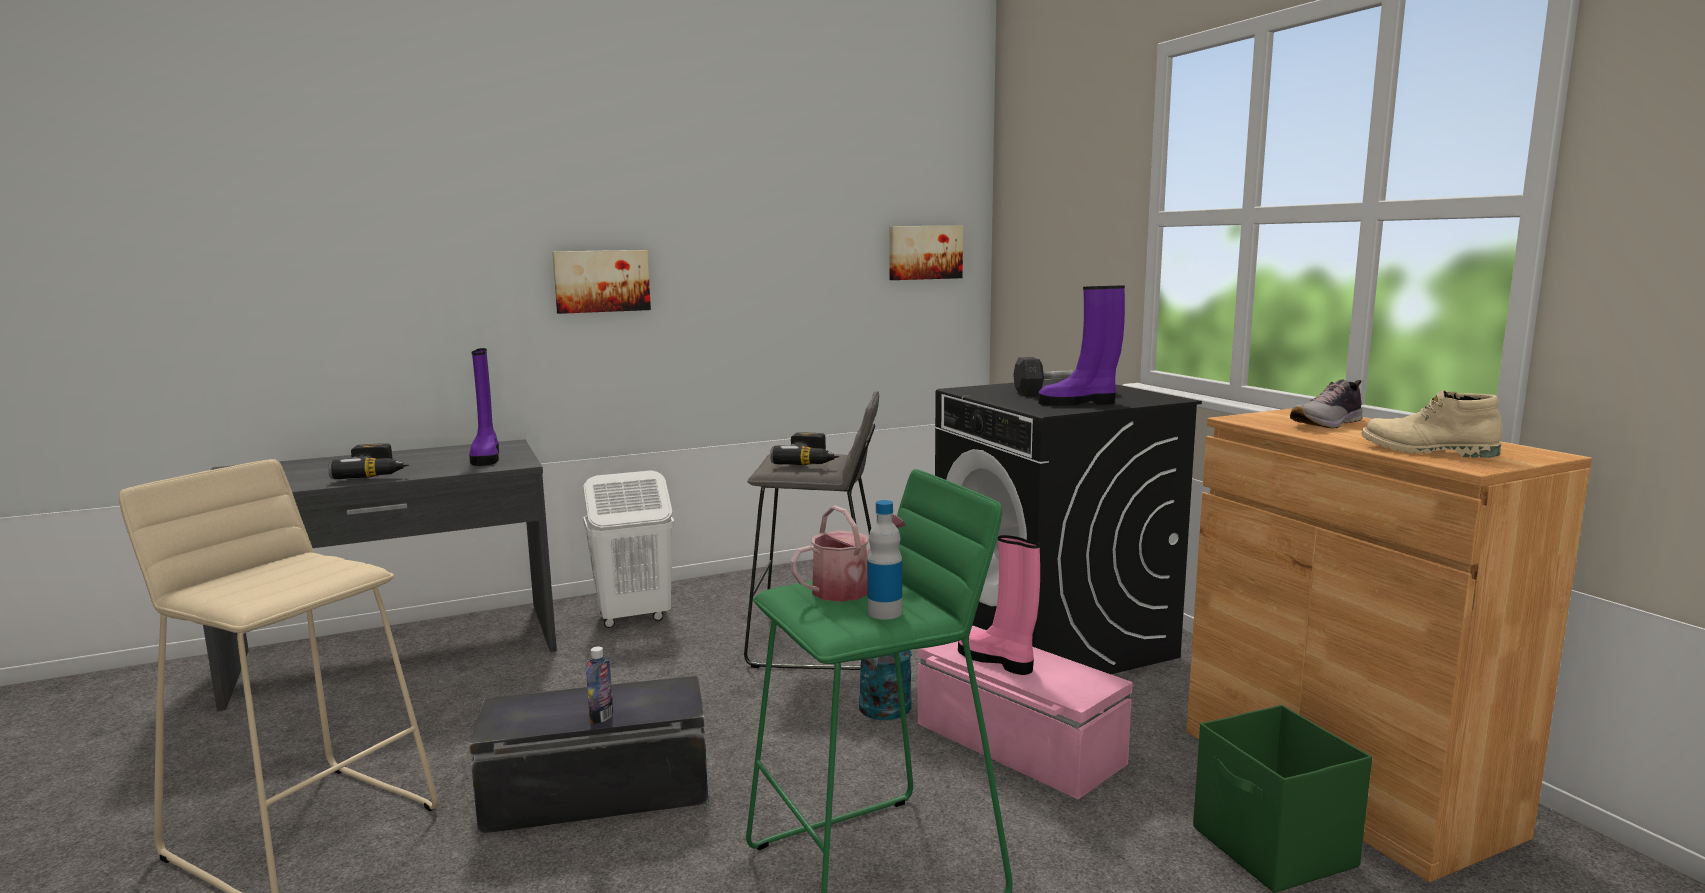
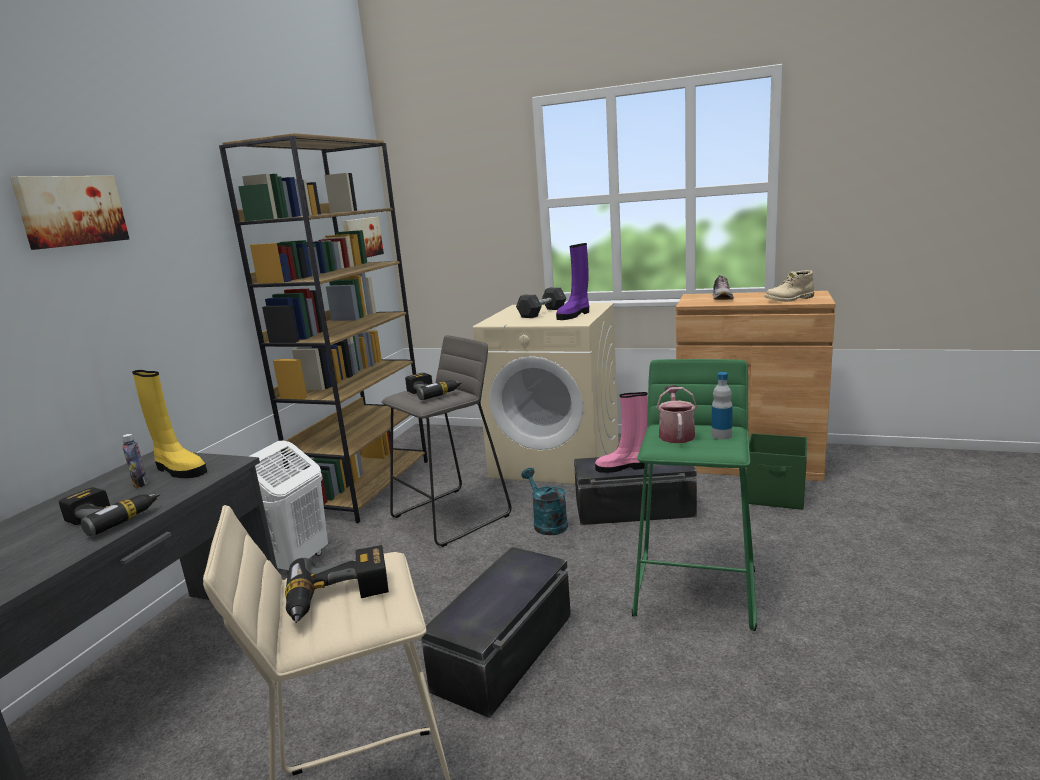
camera: 45 degrees left, 5 degrees up
(269, 577) = (339, 599): none -> power drill
(486, 457) = (179, 470): purple boot -> yellow boot
(601, 281) = (181, 290): picture -> picture (71, 211)
(601, 717) = (520, 593): bottle -> bottle (140, 484)
(811, 577) = (365, 486): none -> brown bookcase
(1016, 744) = (634, 510): pink storage box -> black storage box
(1053, 639) = (557, 460): black washing machine -> beige washing machine

